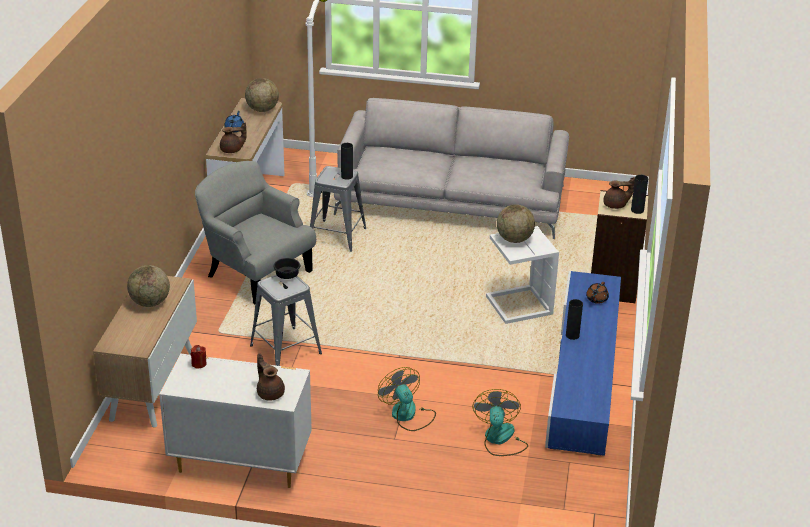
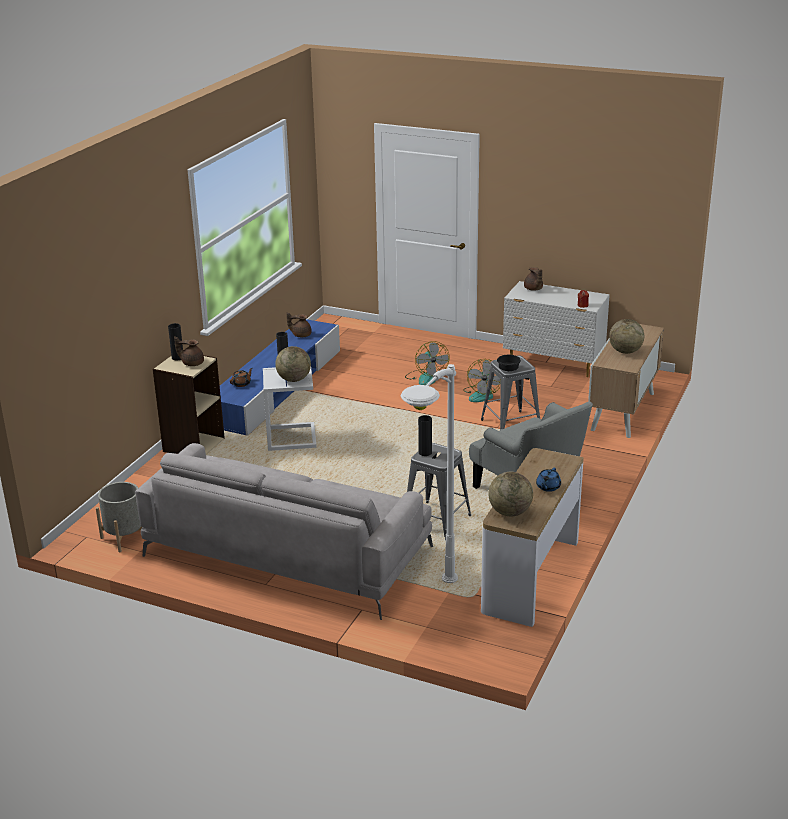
camera: 165 degrees left, 5 degrees down
(232, 150) = (552, 459): brown teapot -> brown teapot (301, 335)
(500, 439) = (367, 360): fan -> fan (482, 394)
(590, 197) = (125, 538): none -> grey planter

